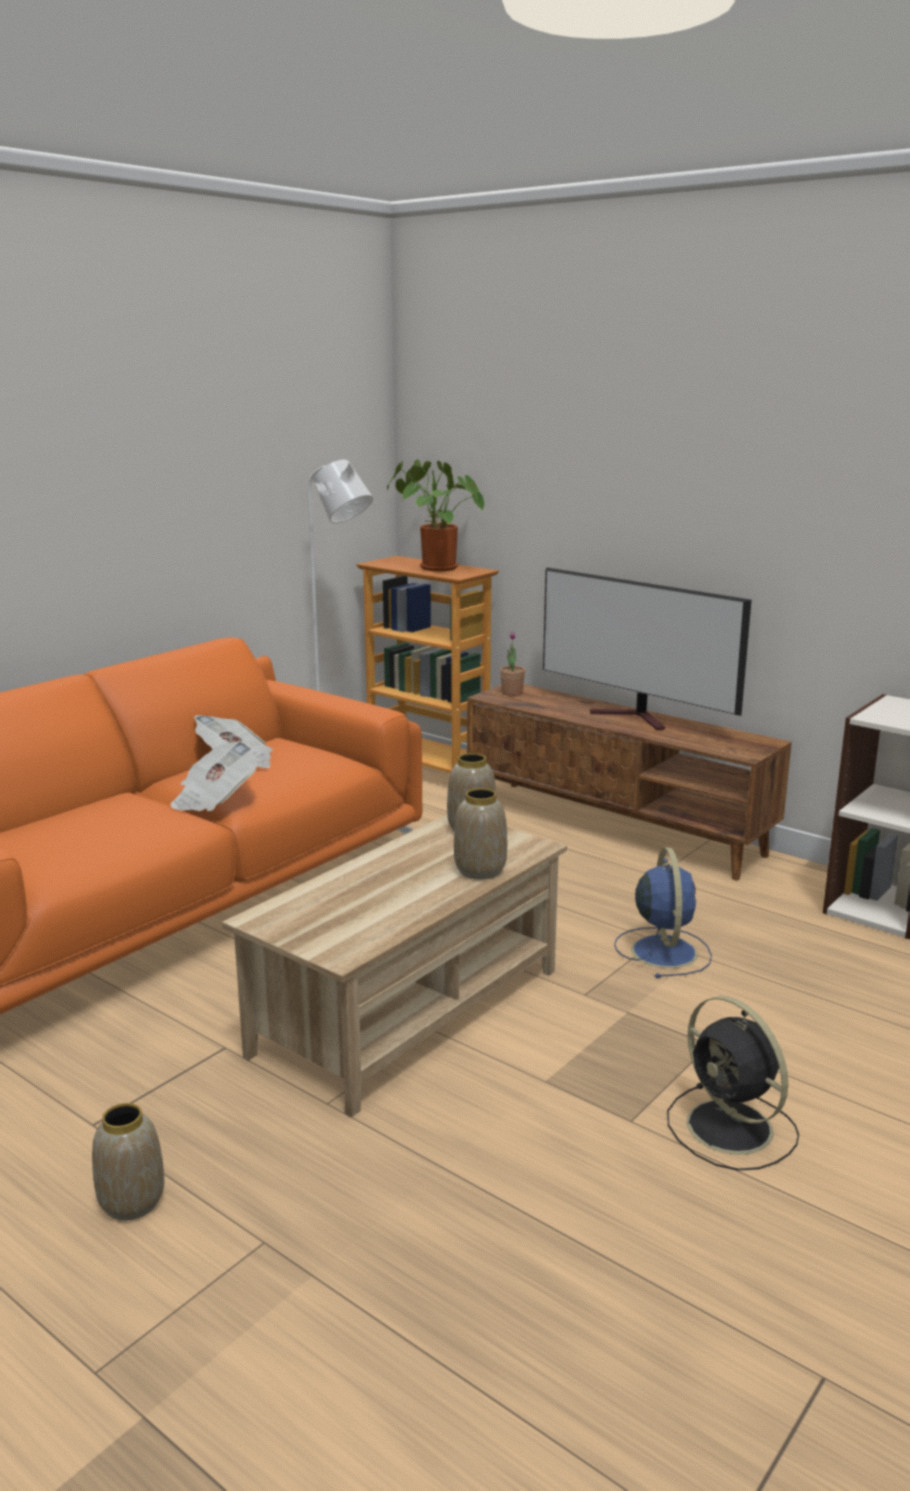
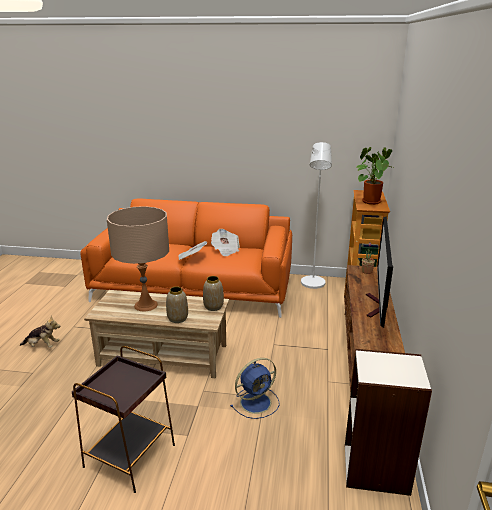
camera: 60 degrees right, 5 degrees up
(131, 1203) = (42, 346): vase -> plush toy
(374, 891) = (146, 305): none -> beige table lamp
(732, 1129) = (129, 456): black fan -> brown side table

